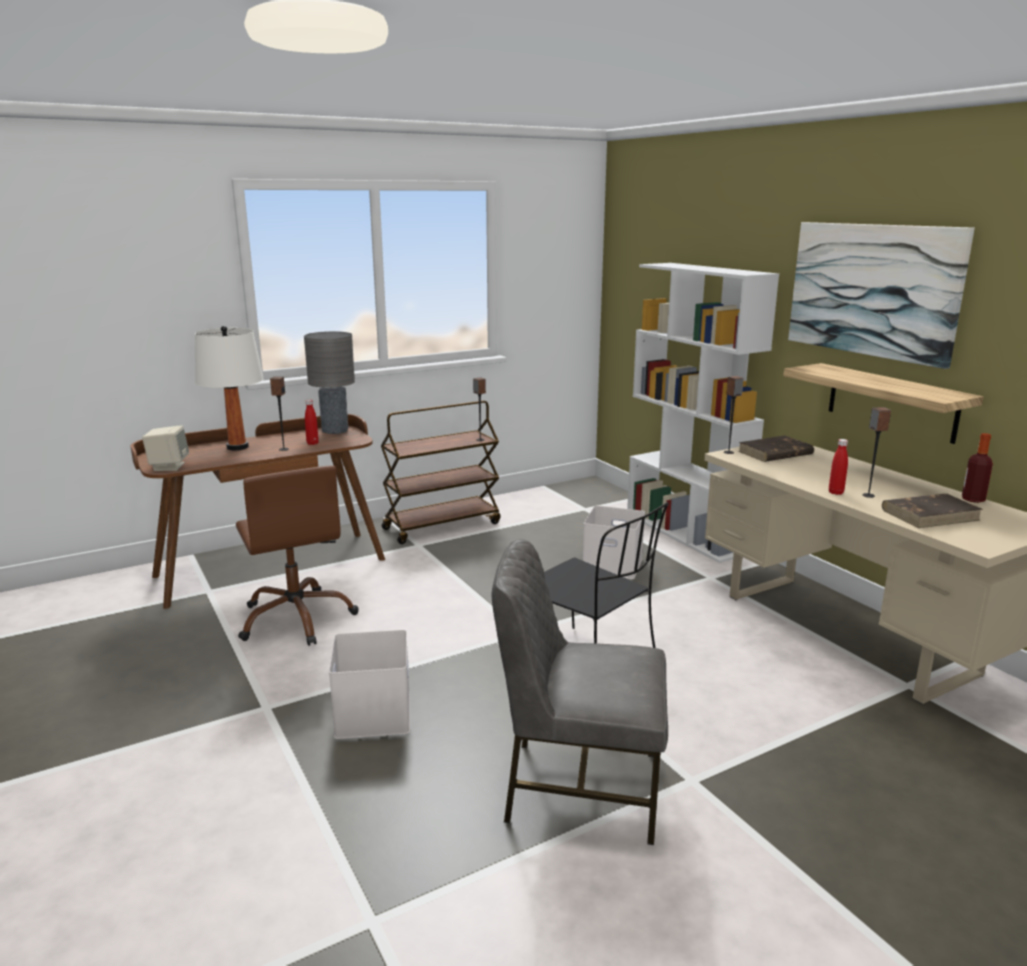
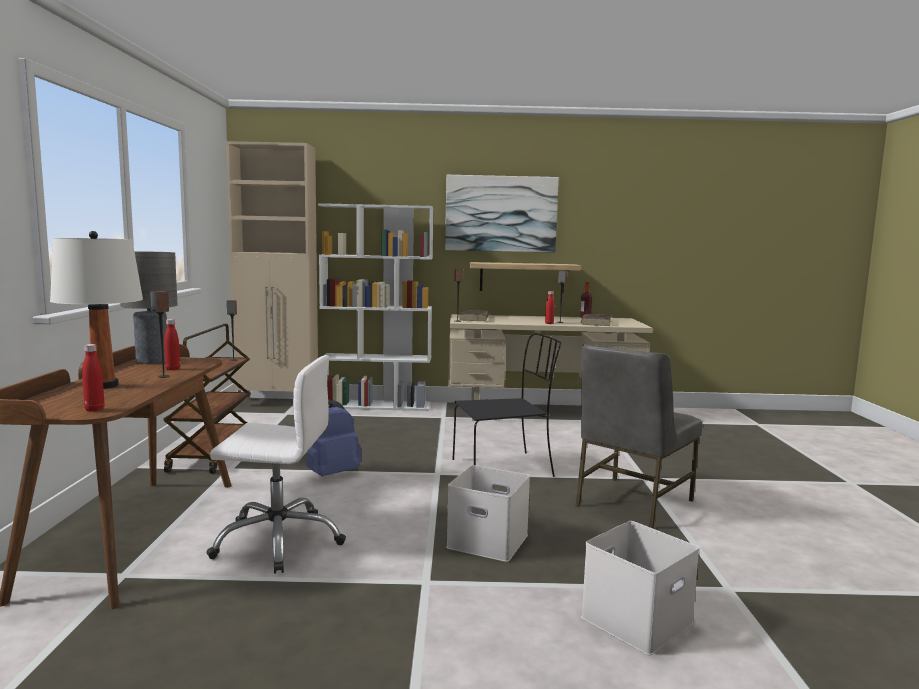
camera: 60 degrees left, 10 degrees down
(169, 466) = (94, 409): beige speaker -> red bottle
(297, 618) = (278, 541): brown office chair -> white office chair
(456, 585) = (331, 473): none -> blue backpack
(608, 495) = (278, 403): none -> beige cabinet
(614, 564) = (385, 429): white storage box -> white storage box (636, 618)

